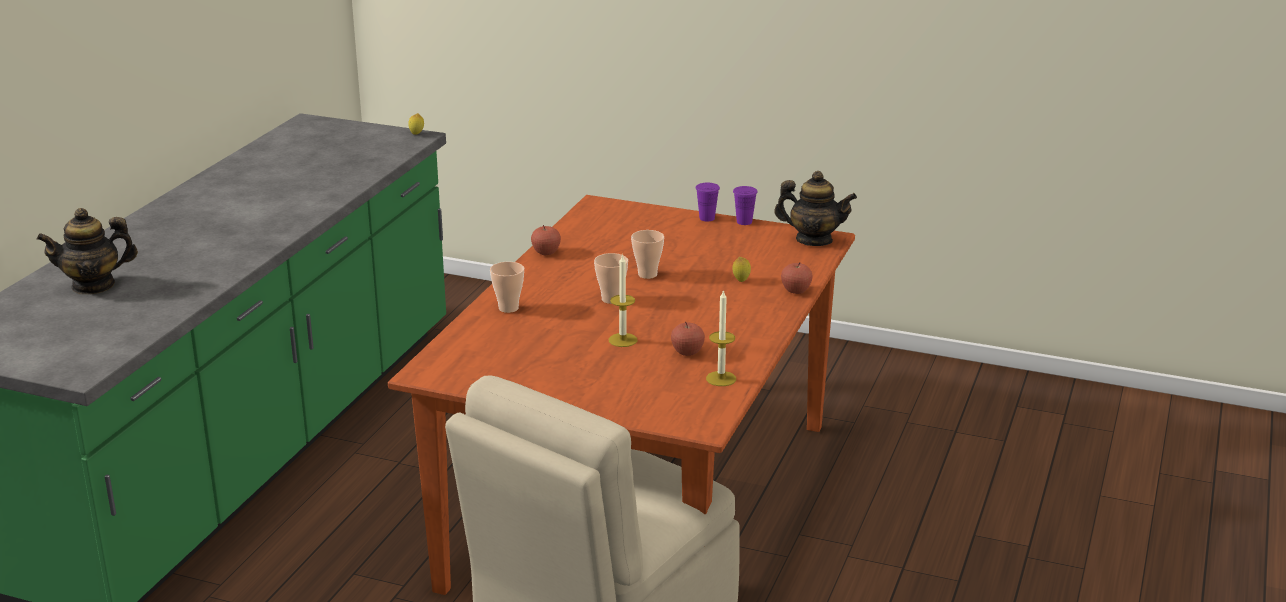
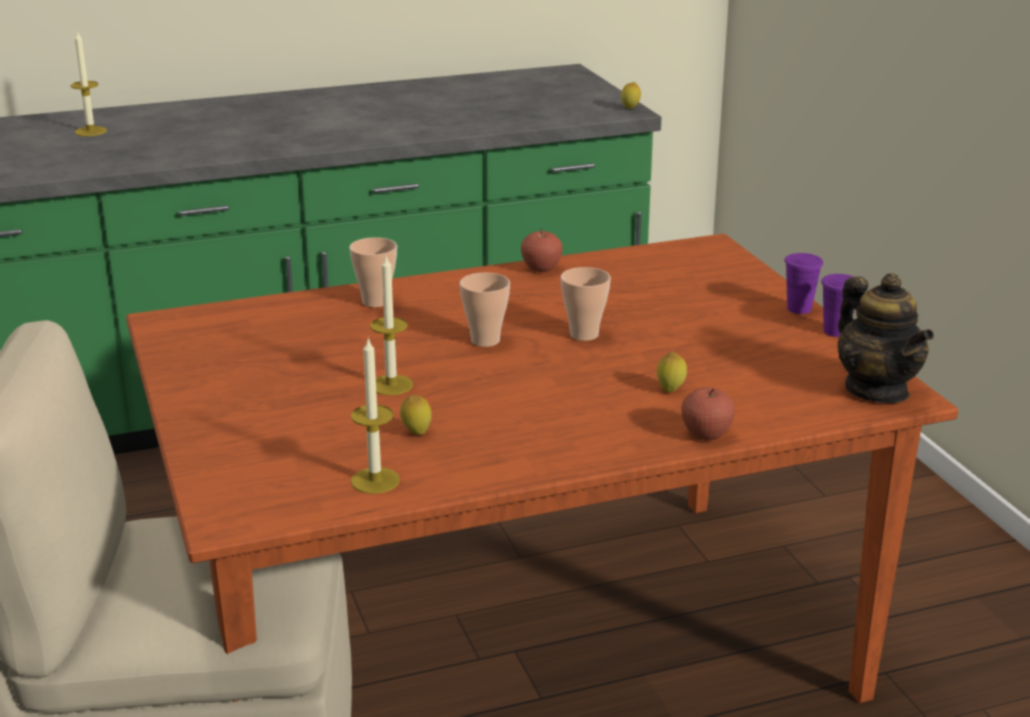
camera: 50 degrees right, 0 degrees up
(93, 285) = (91, 131): teapot -> candle
(687, 352) = (416, 433): apple -> lemon

